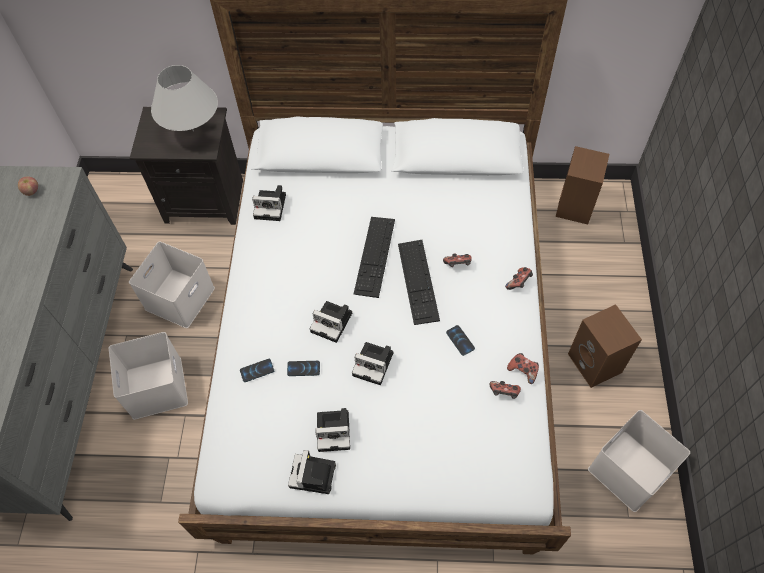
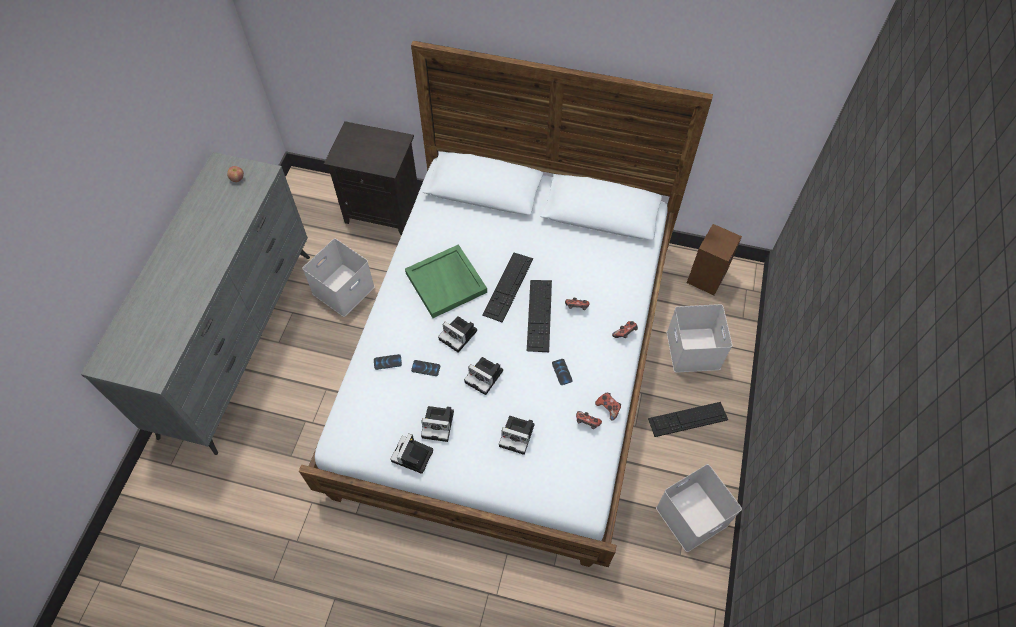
camera: 10 degrees right, 0 degrees up
(158, 388) = (309, 362): white storage box -> white storage box (694, 351)
(193, 130) = (381, 149): white table lamp -> none
(271, 206) = (432, 227): camera -> camera (518, 435)
(304, 265) = (447, 283): none -> green tray
(596, 364) = (687, 419): brown speaker -> keyboard

